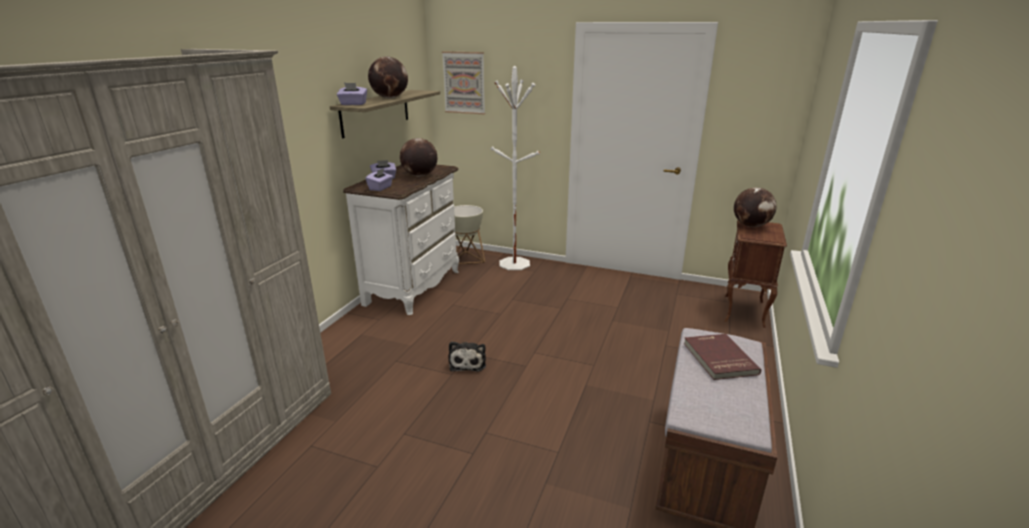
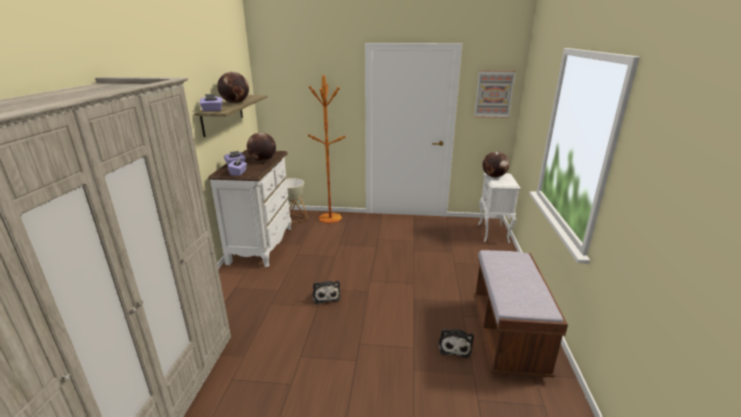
camera: 15 degrees left, 0 degrees up
(464, 83) = (281, 87): picture -> picture (494, 94)
(514, 263) = (330, 218): white clothes rack -> orange clothes rack
(619, 461) = (454, 346): none -> plush toy
(718, 358) = (510, 268): red book -> none
(744, 311) = (493, 233): brown nightstand -> white nightstand

